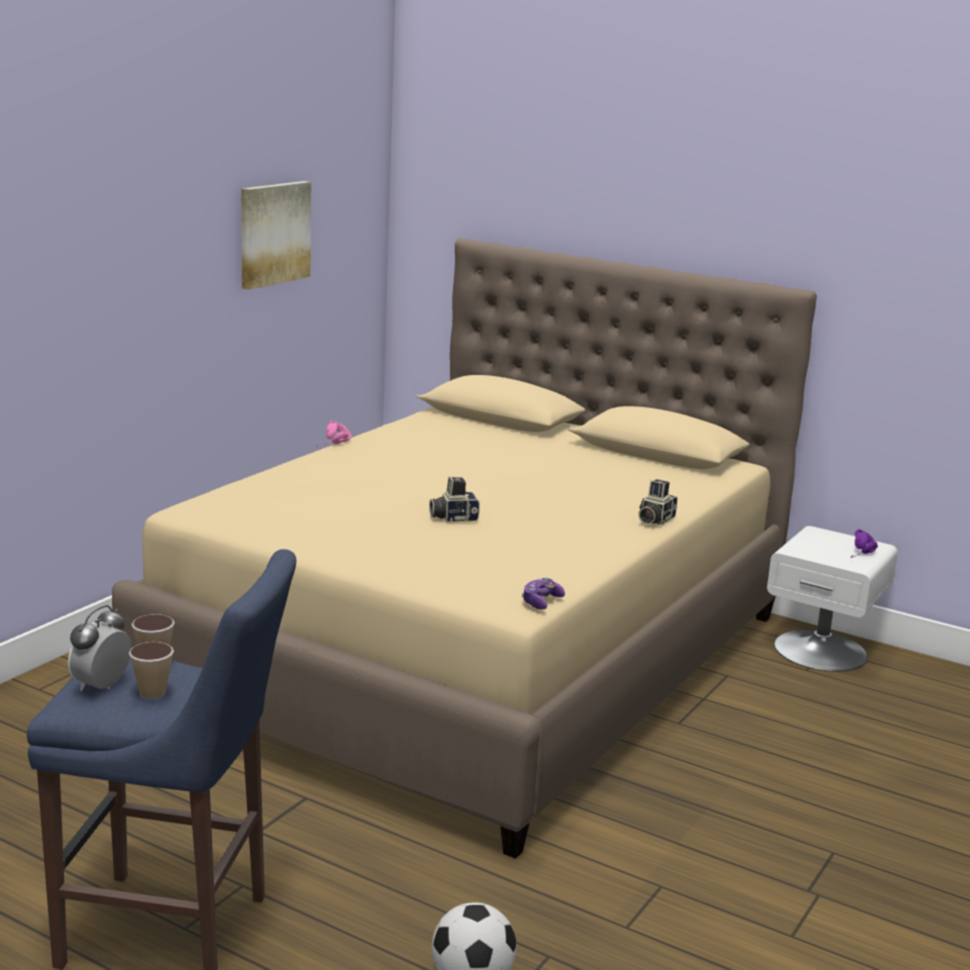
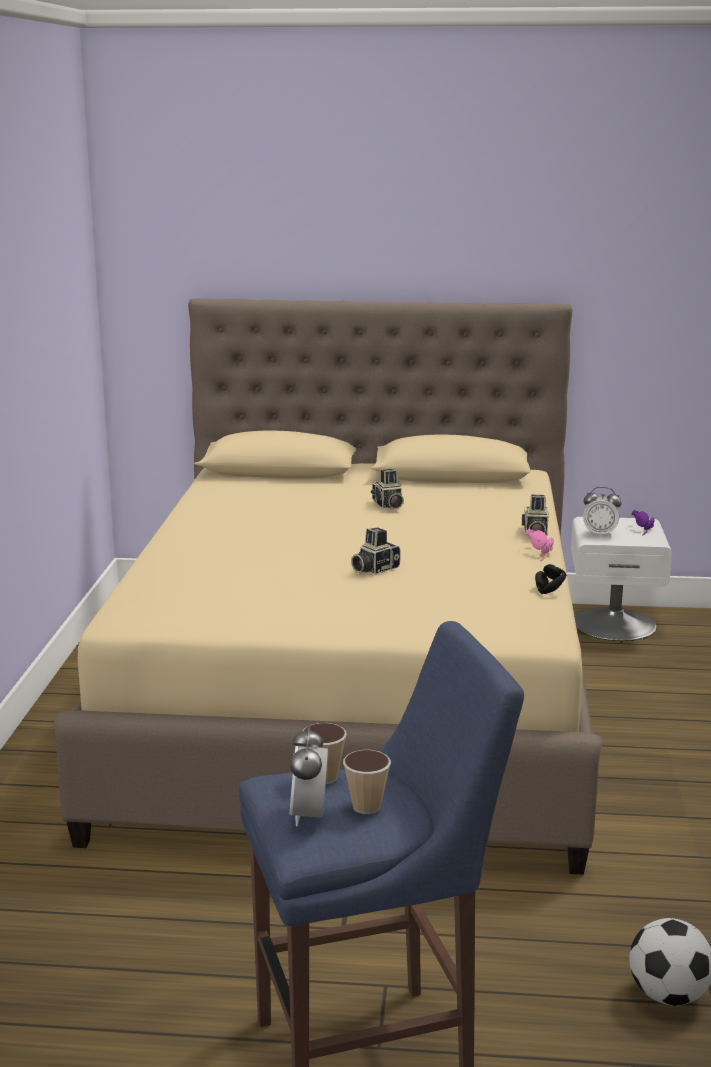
camera: 25 degrees left, 0 degrees up
(273, 233) = (37, 315): picture -> none
(334, 444) = (168, 525): pink headphones -> pink headphones (544, 554)
(541, 602) = (554, 625): game controller -> none
(551, 467) = (387, 505): none -> camera
(588, 567) = (544, 585): none -> black headphones
(808, 547) = (600, 534): none -> alarm clock

